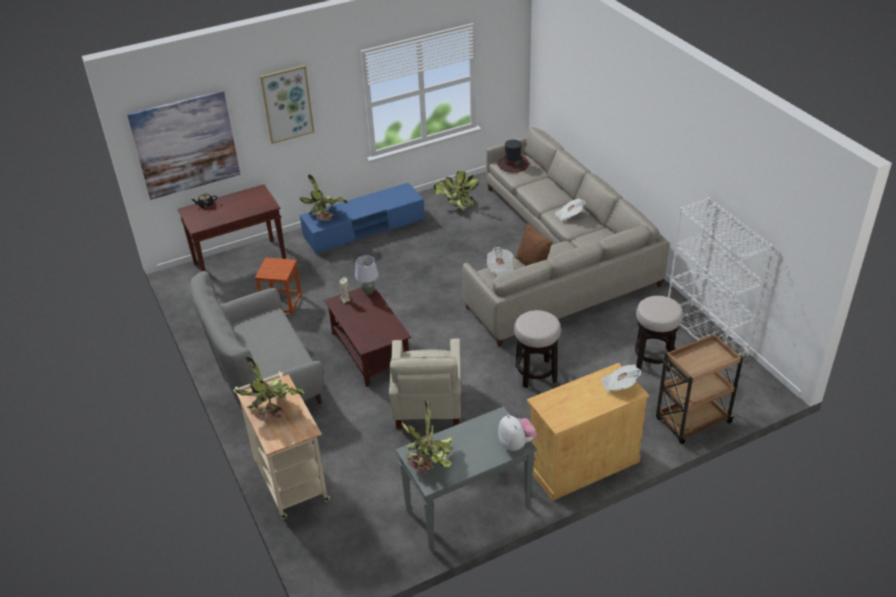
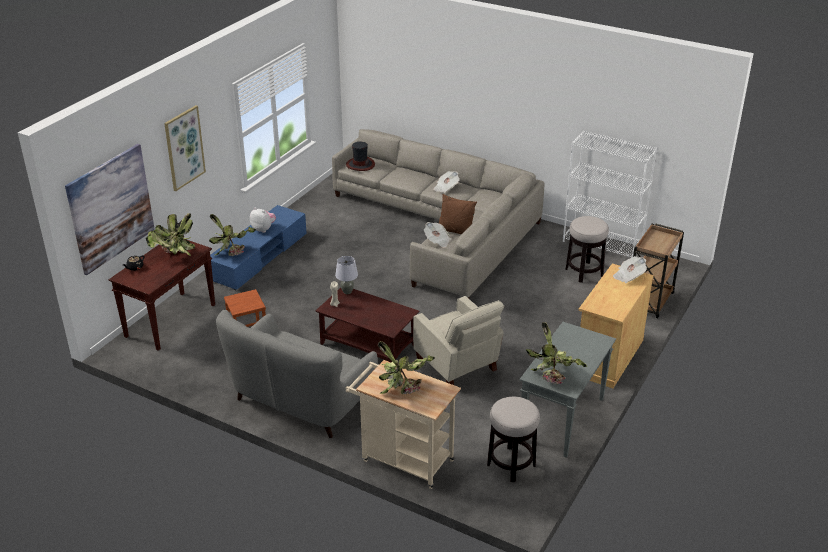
camera: 35 degrees left, 5 degrees down
(457, 205) = (322, 216): potted plant -> potted plant (175, 254)
(516, 444) = (599, 341): plush toy -> plush toy (263, 229)
(536, 374) = (514, 312): stool -> stool (511, 464)

